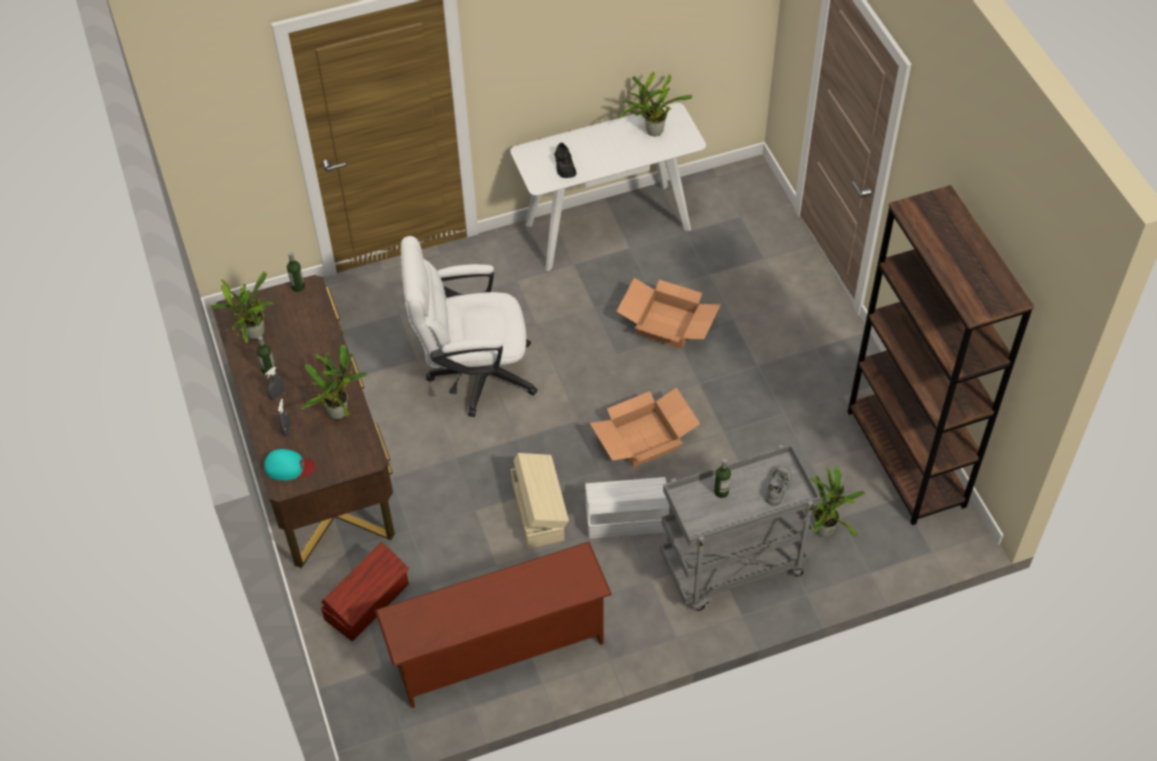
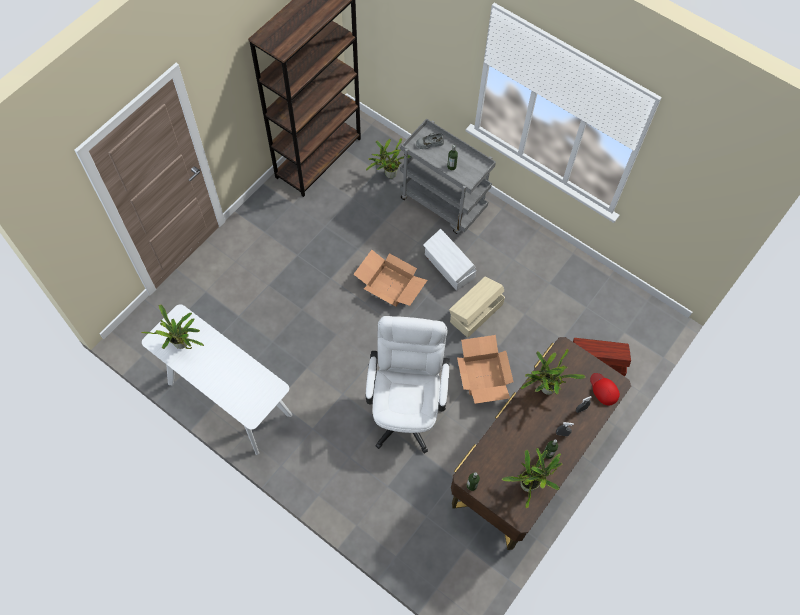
camera: 125 degrees left, 10 degrees up
(289, 467) = (603, 389): turquoise cap -> red cap
(472, 374) = (406, 408): white office chair -> white office chair turned 135 degrees counterclockwise
(498, 652) = (572, 282): brown shoe rack -> none
(564, 166) = (250, 382): black shoe -> none
(669, 324) = (294, 317): cardboard box -> cardboard box (482, 375)

